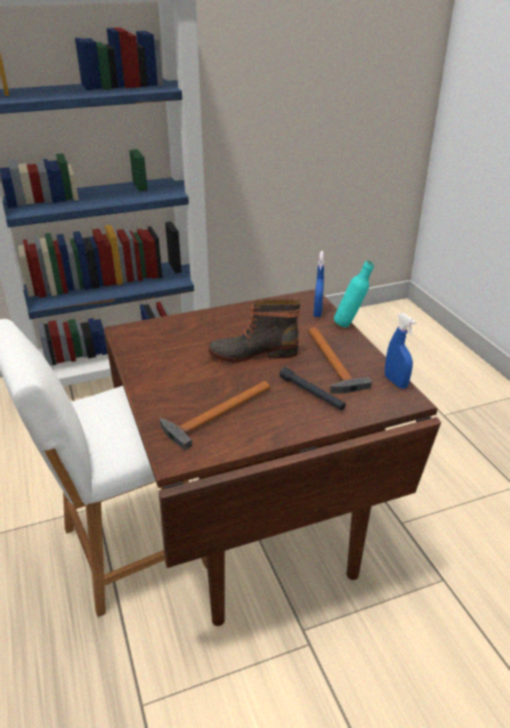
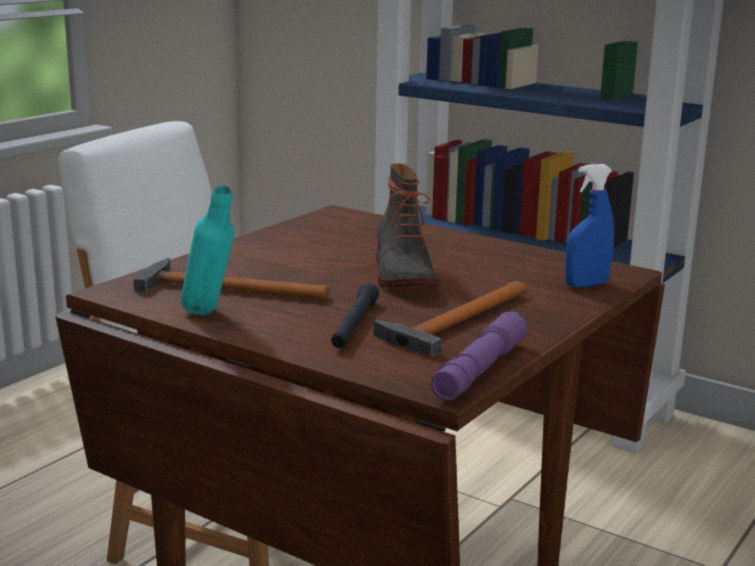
camera: 55 degrees right, 15 degrees down
(253, 352) = (401, 275): boot -> boot turned 150 degrees counterclockwise
(350, 324) = (594, 310): turquoise bottle -> turquoise bottle (210, 316)
(395, 382) = (480, 370): blue spray bottle -> purple flashlight

